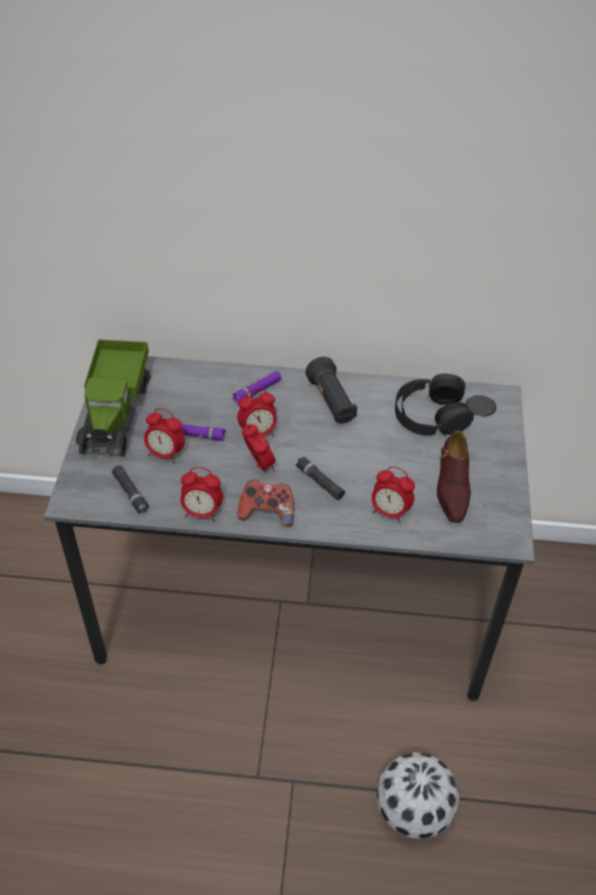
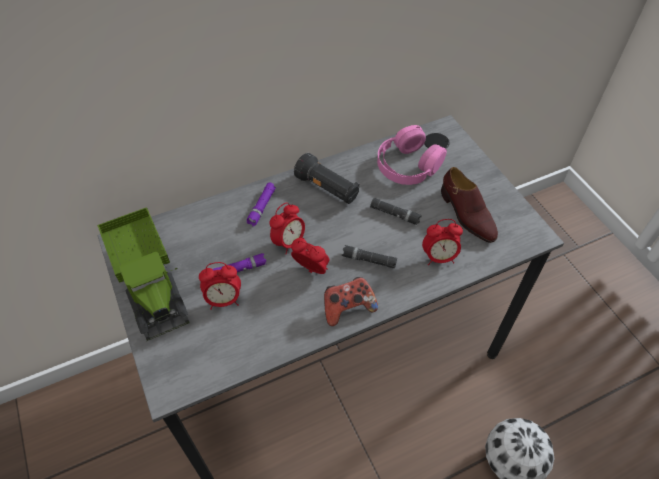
camera: 30 degrees left, 5 degrees up
(130, 493) = (219, 353): black flashlight -> black flashlight (395, 214)
(202, 512) = (294, 336): alarm clock -> none
(430, 414) = (408, 164): black headphones -> pink headphones

